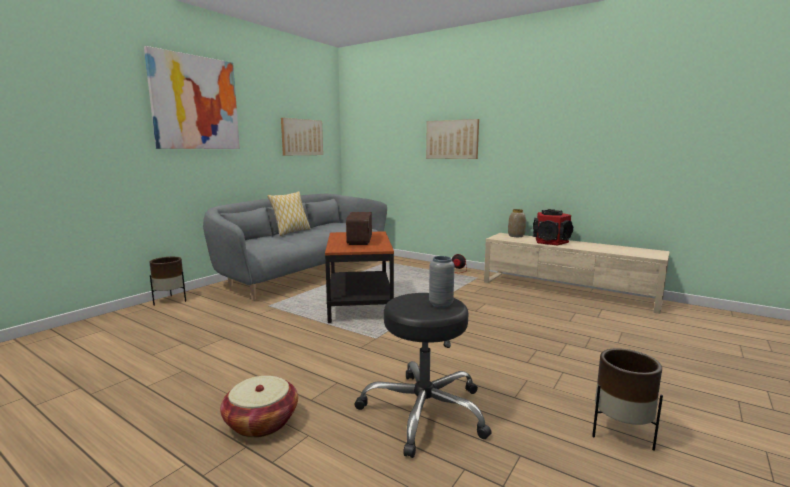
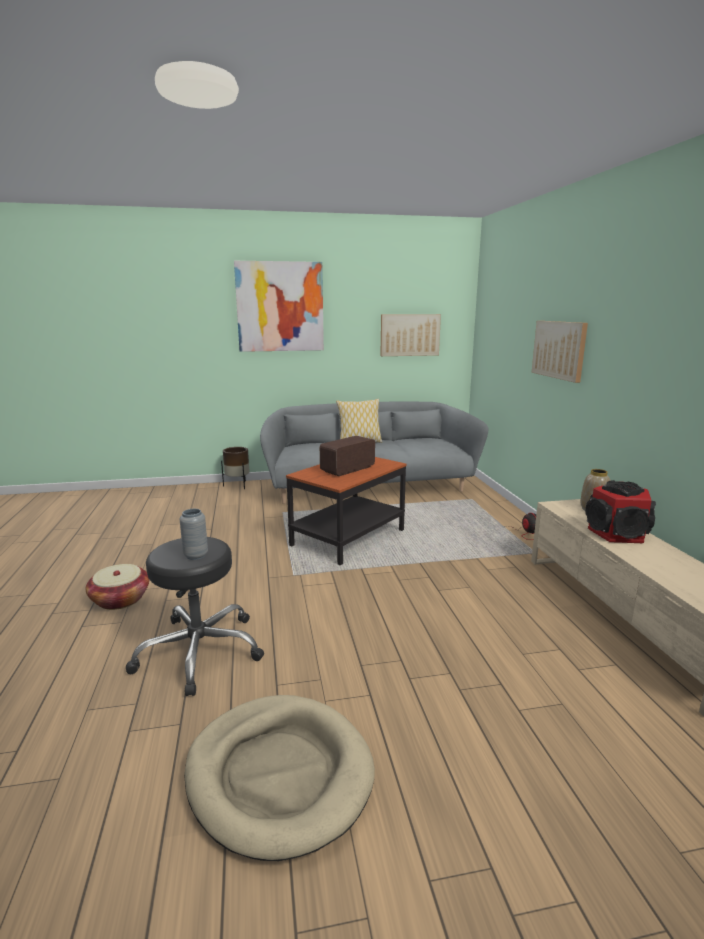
camera: 45 degrees right, 5 degrees up
(620, 433) = (279, 774): brown planter -> beige dog bed

